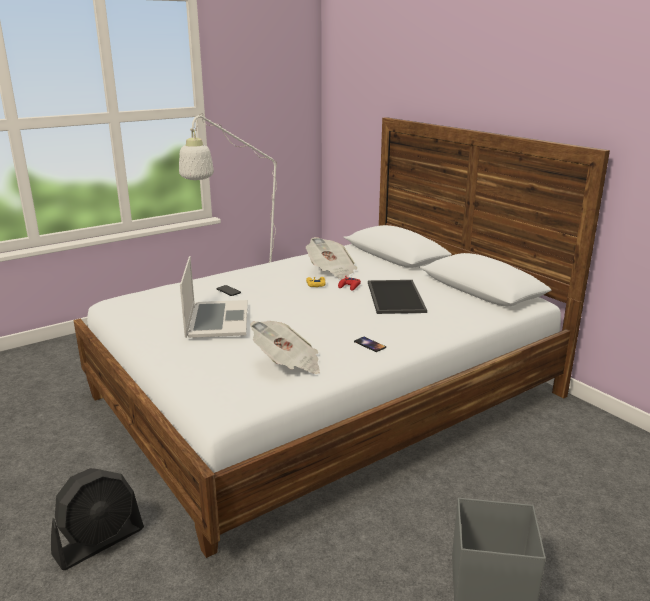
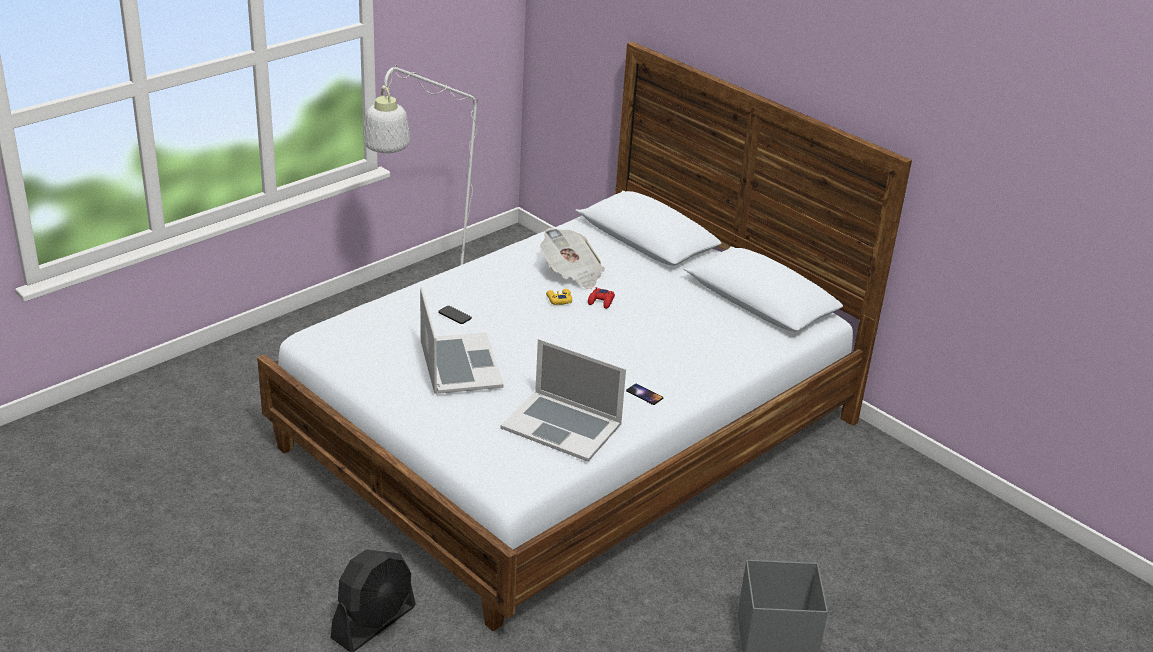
camera: 10 degrees left, 10 degrees up
(288, 364) = (562, 425): newspaper -> laptop
(394, 296) = (658, 317): tray -> none

